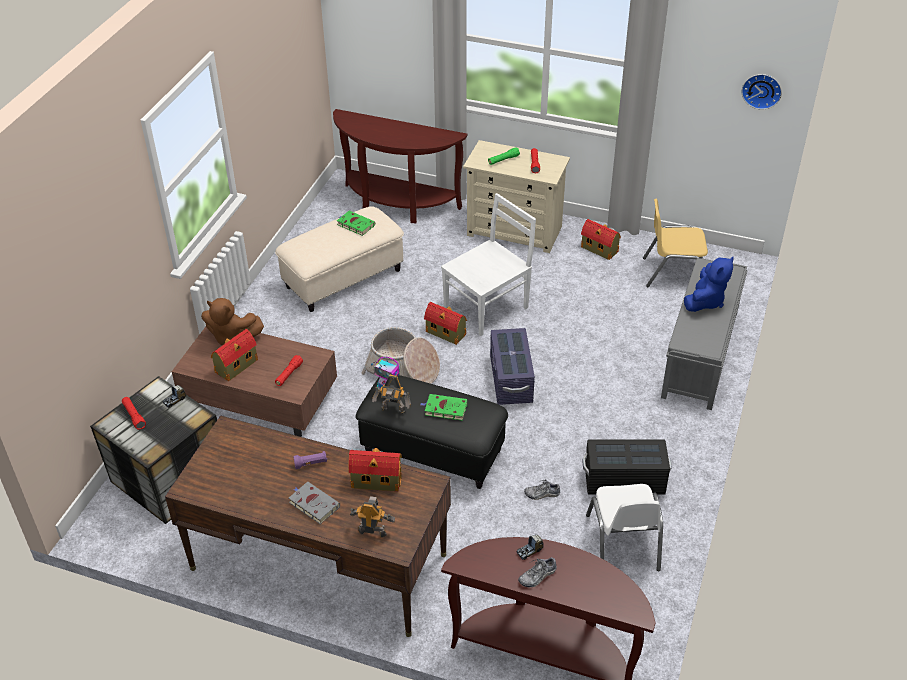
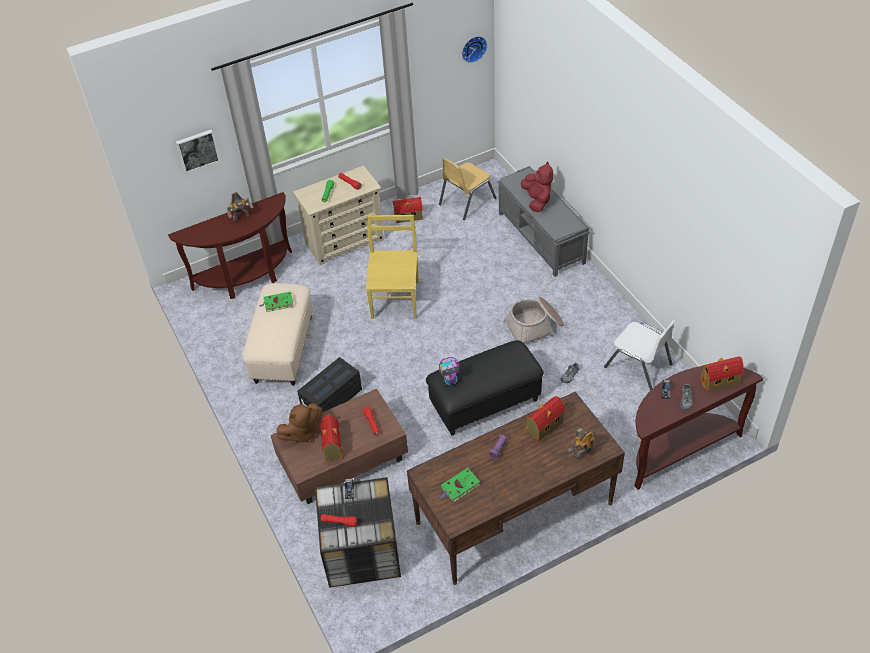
camera: 45 degrees left, 5 degrees up
(313, 504) = (533, 467): grey book -> none
(393, 411) = (470, 390): toy robot -> toy robot (241, 218)
(396, 36) = (197, 150): none -> picture
(403, 369) = (401, 372): basket -> basket (535, 327)
(444, 409) = (495, 366): green book -> green book (459, 487)
(446, 333) = (395, 332): toy house -> toy house (720, 381)
(488, 307) = (395, 298): white chair -> yellow chair
(511, 380) = (468, 329): purple storage box -> none
(624, 481) = (597, 334): black storage box -> black storage box (331, 400)
(705, 301) = (537, 200): blue plush toy -> red plush toy

